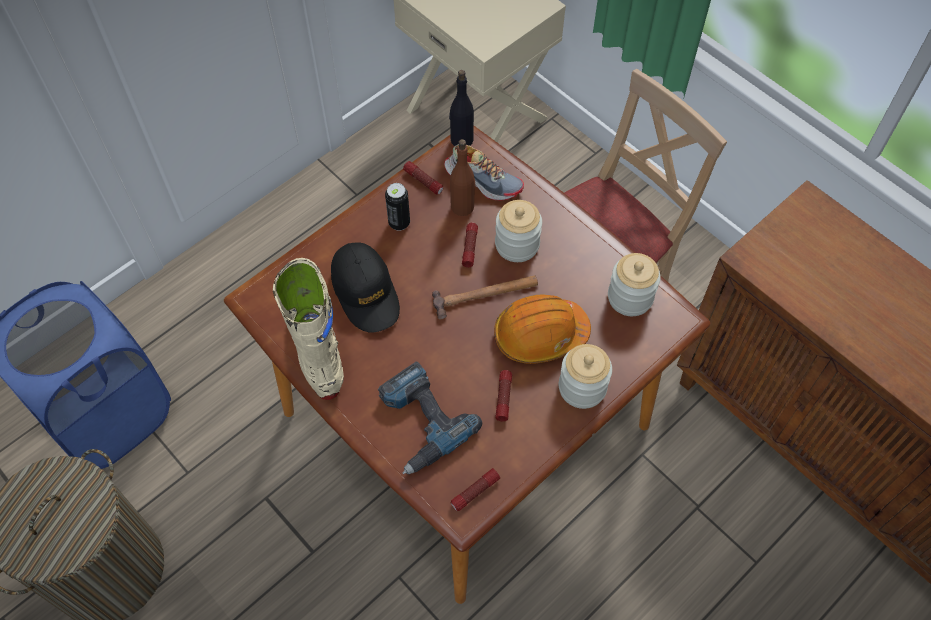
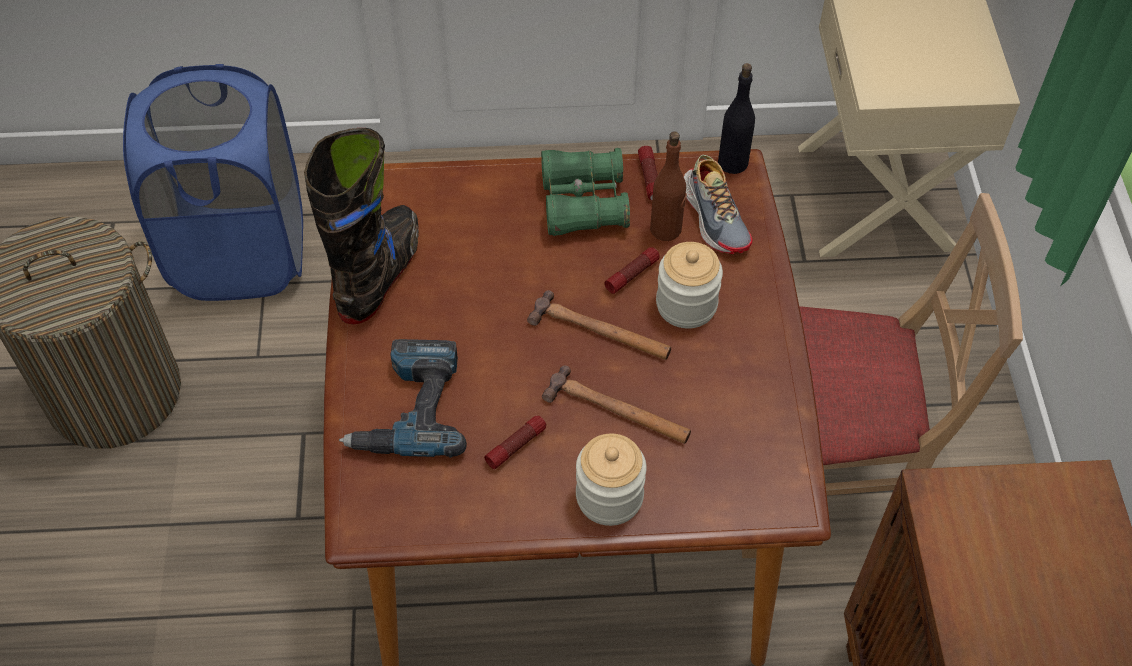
camera: 40 degrees right, 5 degrees down
(318, 354) = (379, 274): beige boot -> black boot
(366, 292) = (483, 248): black cap -> none
(399, 223) = (583, 203): can -> green binoculars
(475, 492) = (394, 515): flashlight -> none
(540, 335) = (617, 412): orange hard hat -> hammer
(630, 297) = (759, 443): jar -> none

